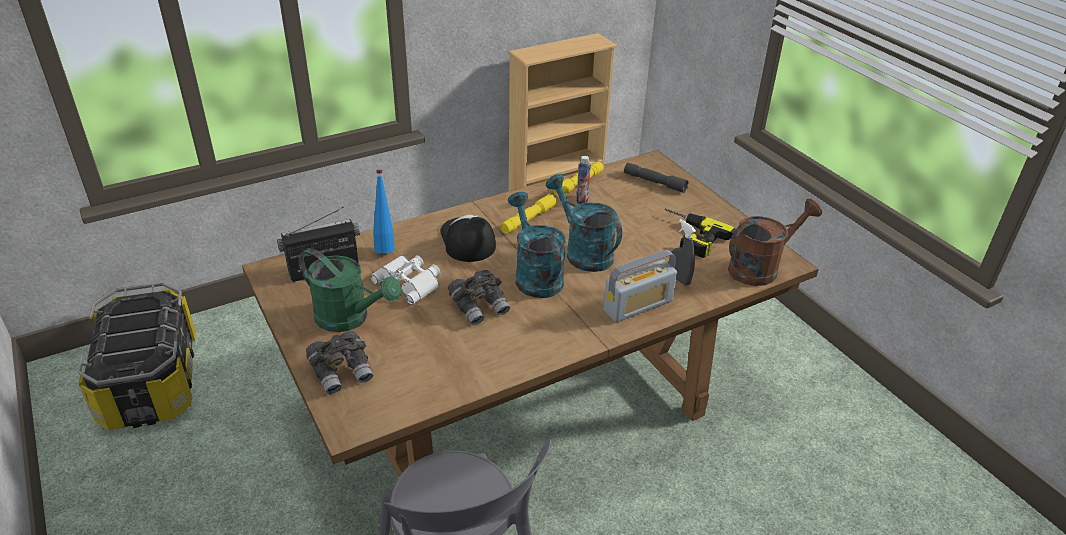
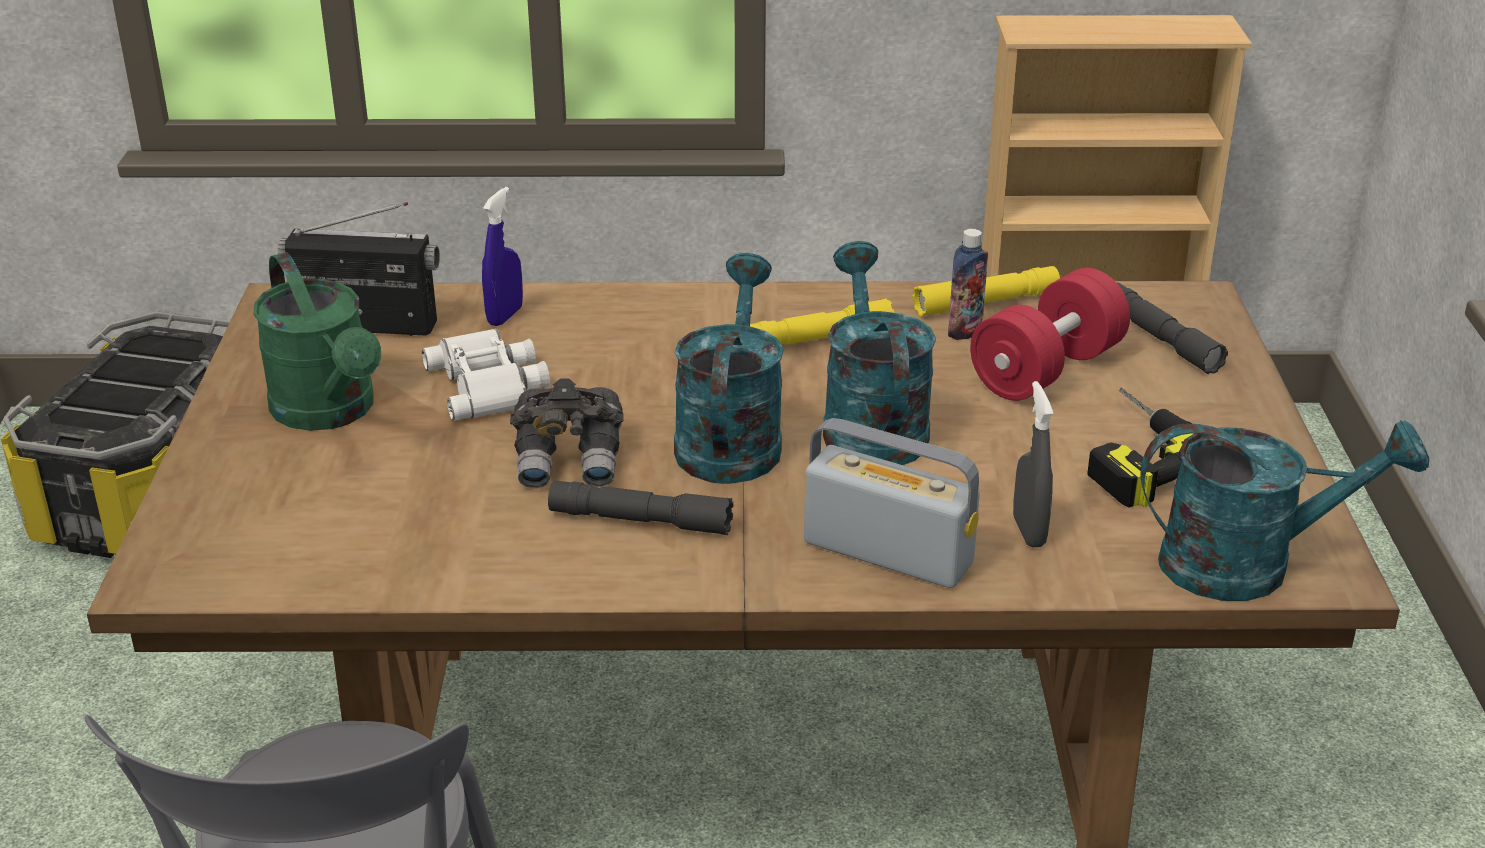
camera: 30 degrees right, 5 degrees down
(342, 372) = (233, 491): grey binoculars -> none
(385, 246) = (505, 316): blue bottle -> blue spray bottle
(467, 240) = (662, 344): cap -> none
(533, 324) = (640, 521): none -> grey flashlight
(626, 208) = (1046, 370): none -> red dumbbell
(638, 305) = (887, 553): radio -> radio turned 150 degrees counterclockwise
(760, 267) = (1248, 564): brown watering can -> turquoise watering can

